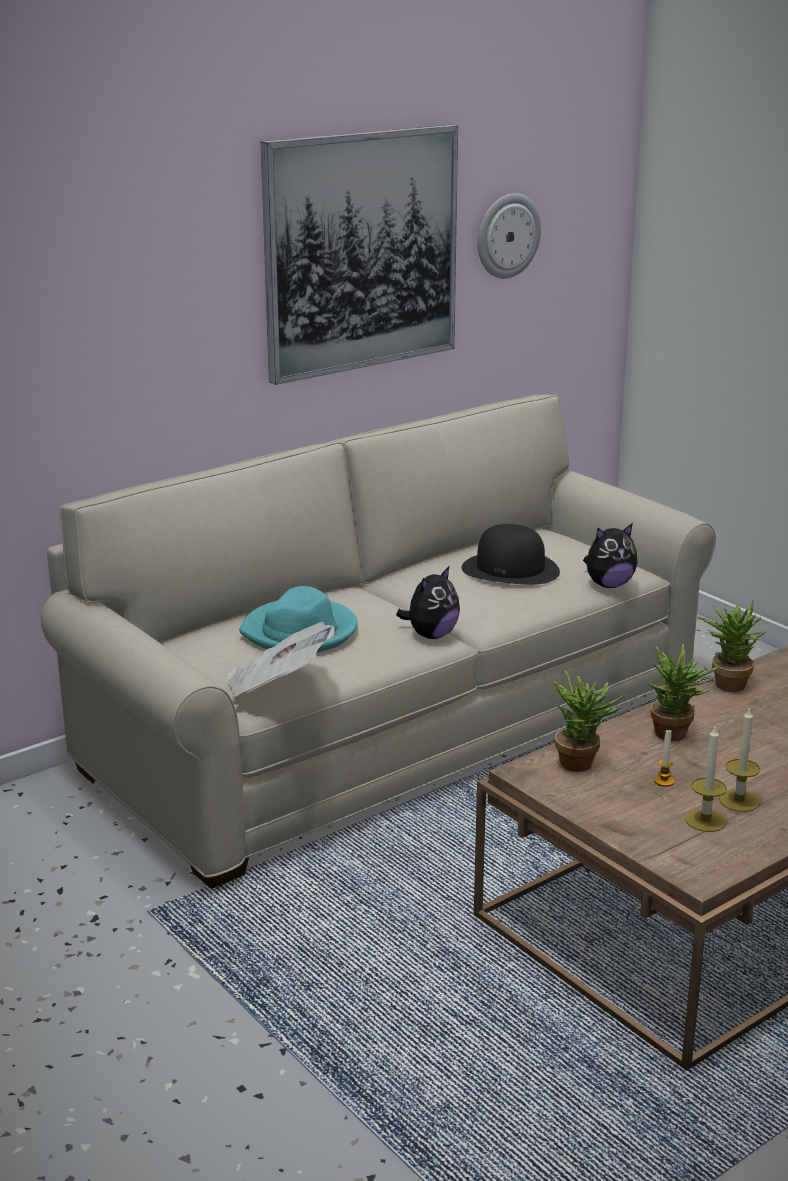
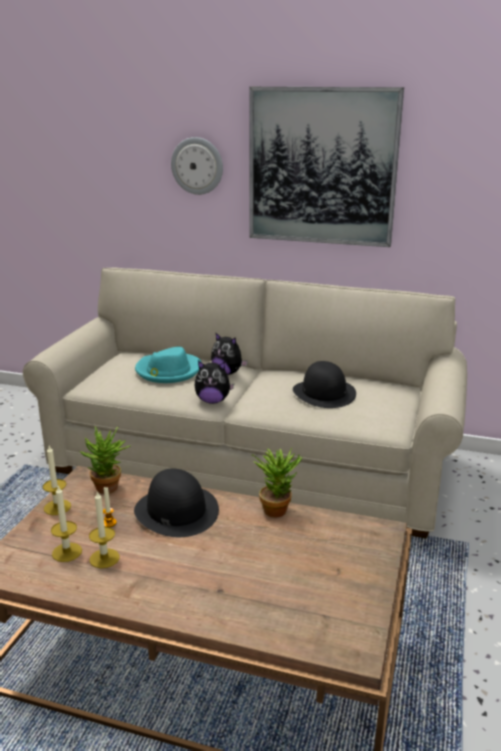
camera: 55 degrees right, 0 degrees up
(278, 686) = (103, 384): newspaper -> none
(507, 235) = (453, 176): wall clock -> wall clock (197, 166)
(591, 806) = (57, 507): none -> candle
(608, 585) = (357, 427): plush toy -> plush toy (228, 373)
(676, 736) = (176, 511): potted plant -> black hat

